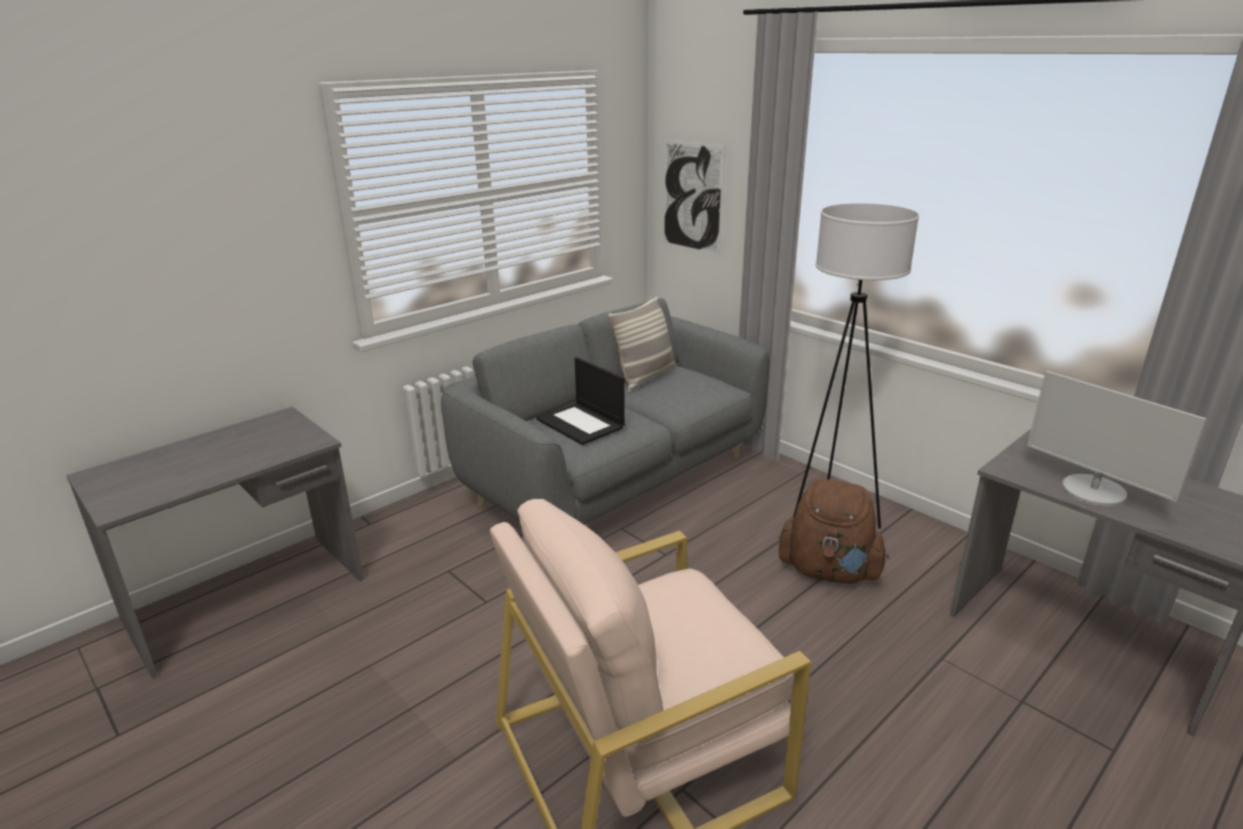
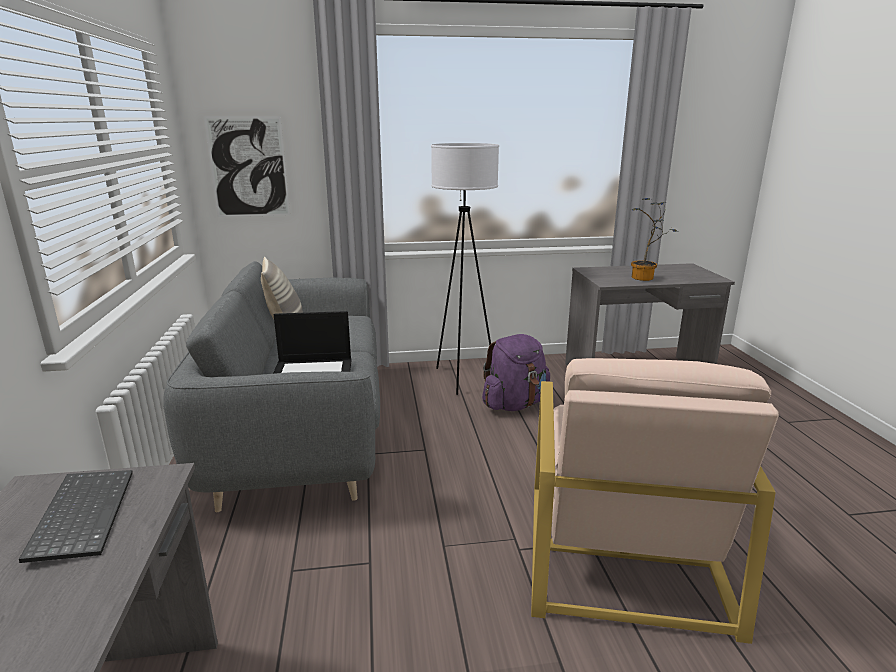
camera: 55 degrees left, 5 degrees down
(267, 441) = (81, 514): none -> keyboard
(829, 571) = (515, 404): brown backpack -> purple backpack
(1093, 491) = (645, 278): monitor -> potted plant

